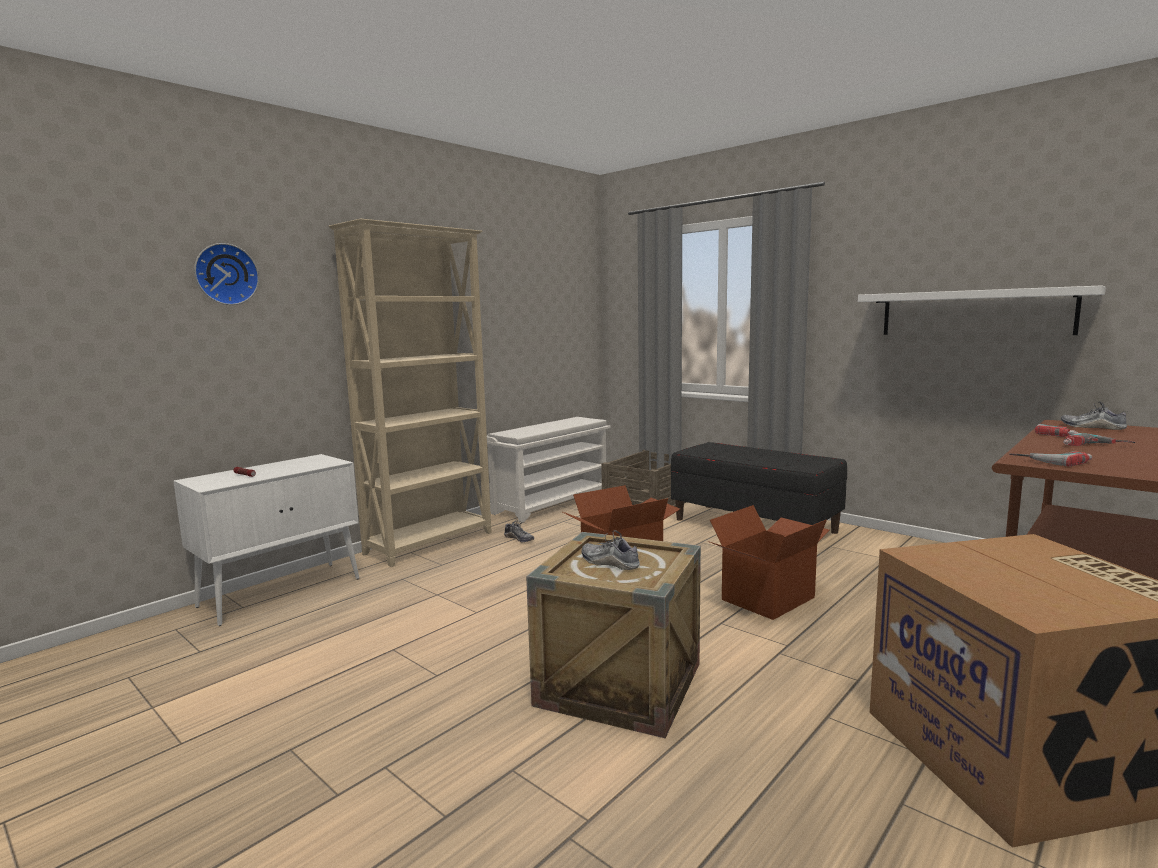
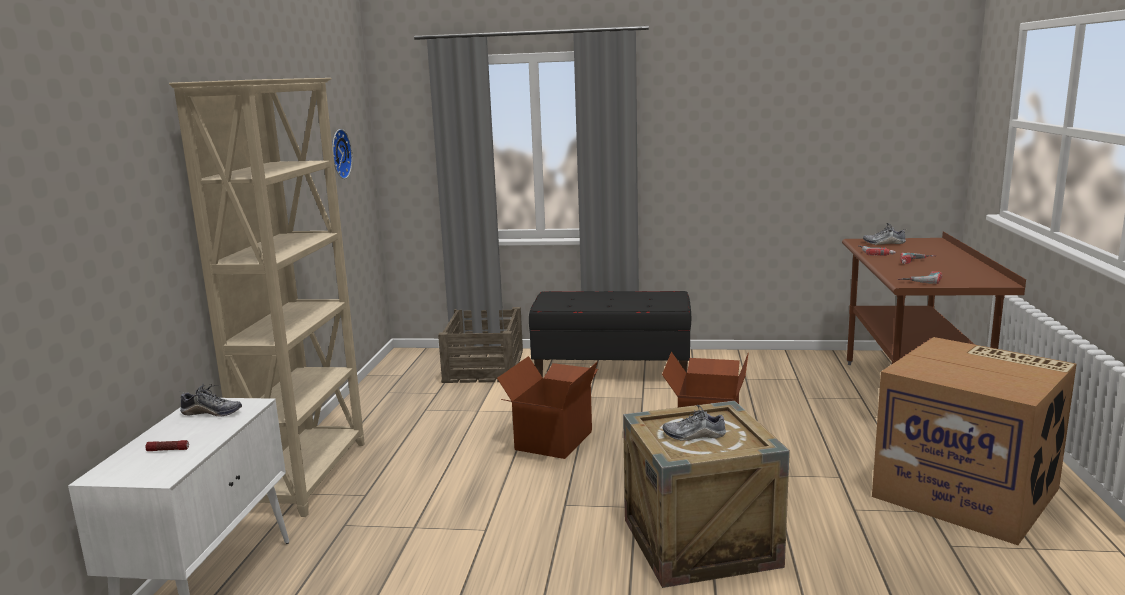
camera: 35 degrees left, 5 degrees up
(225, 274) = (76, 170): wall clock -> wall clock (338, 154)
(519, 539) = (408, 442): shoe -> shoe (212, 413)
(552, 502) = (379, 391): white shoe rack -> none
(974, 313) = (779, 151): white shelf -> none

